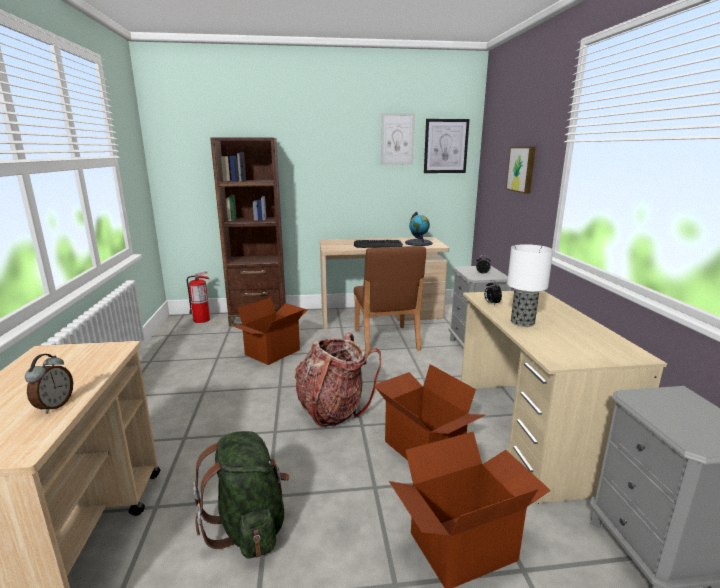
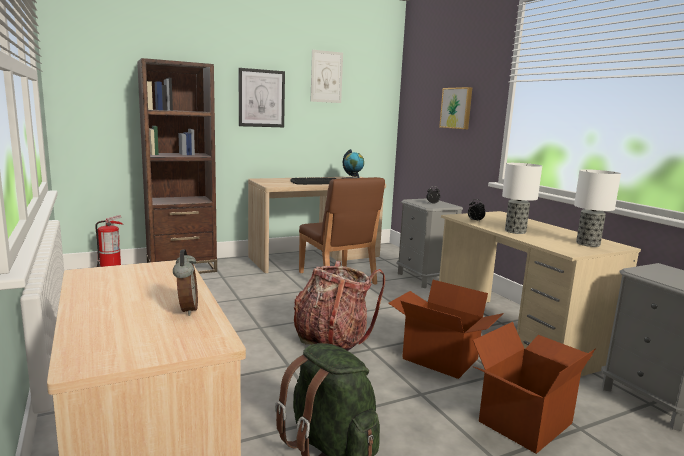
camera: 20 degrees left, 5 degrees down
(273, 352) = (227, 298): cardboard box -> none
(445, 146) = (370, 87): picture -> picture (261, 98)
(597, 349) = (588, 244): none -> table lamp

